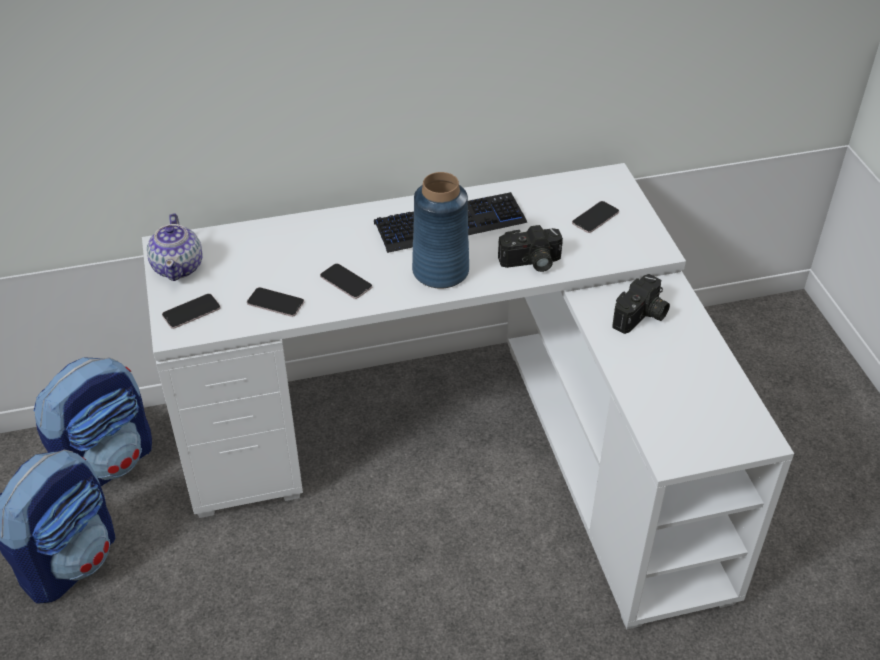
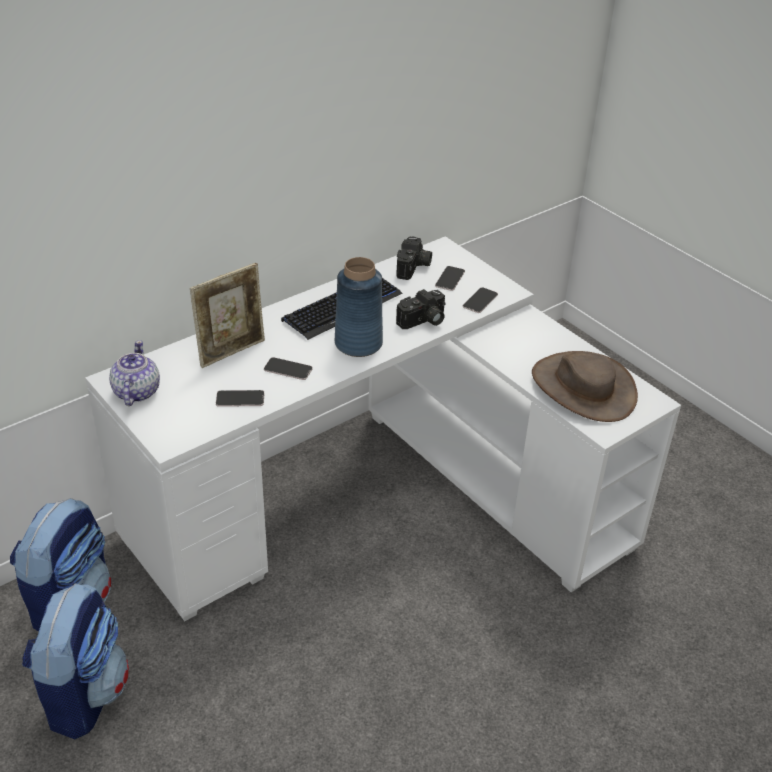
camera: 25 degrees left, 5 degrees down
(178, 267) = (136, 392): teapot -> teapot turned 150 degrees counterclockwise
(191, 312) = (172, 424): phone -> phone (480, 301)
(301, 246) = (232, 351): none -> picture frame
(641, 317) = (522, 341): camera -> camera (414, 267)
(680, 396) = (583, 388): none -> brown hat

